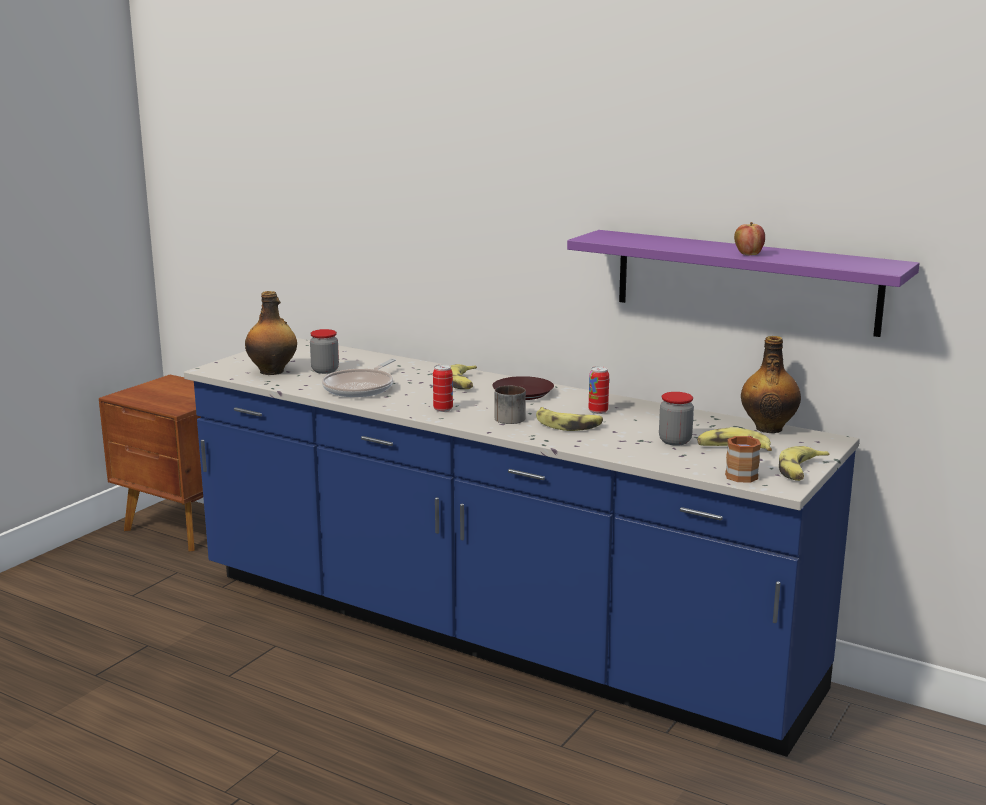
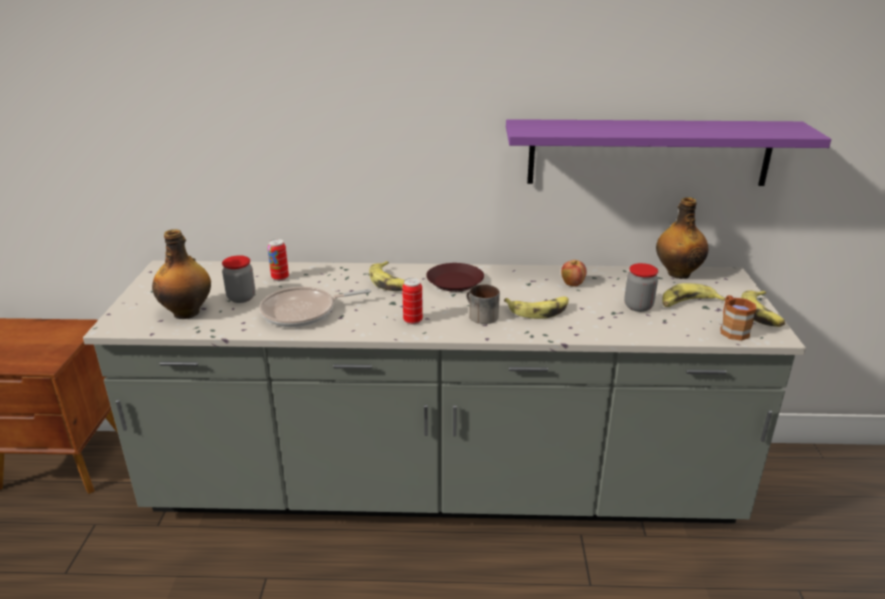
camera: 30 degrees left, 10 degrees up
(361, 387) = (303, 312): frying pan -> frying pan turned 75 degrees clockwise
(493, 634) = (442, 487): blue counter -> grey counter
(598, 411) = (539, 288): can -> can (280, 278)
(748, 254) = (683, 131): apple -> apple (572, 284)

